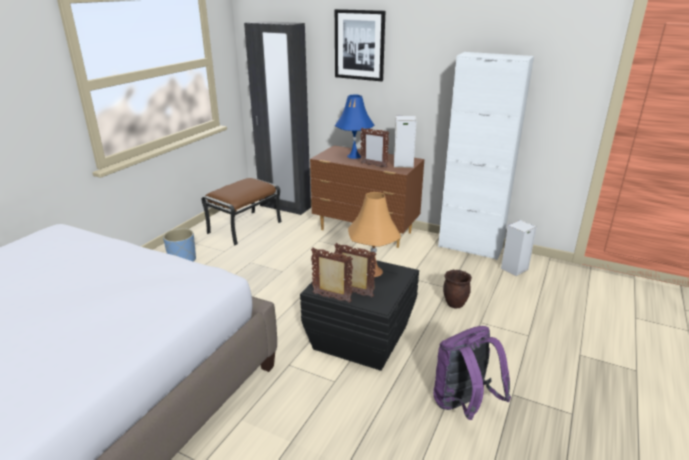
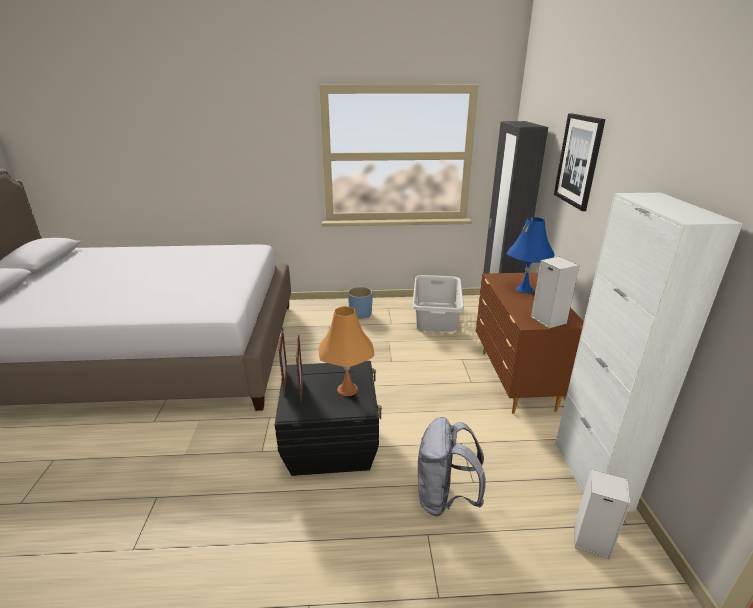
camera: 60 degrees right, 0 degrees up
(245, 227) = (436, 316): brown ottoman -> grey laundry basket
(373, 165) = (516, 305): picture frame -> none
(455, 304) = (445, 498): brown planter -> grey backpack
(463, 405) = (269, 559): purple backpack -> none

